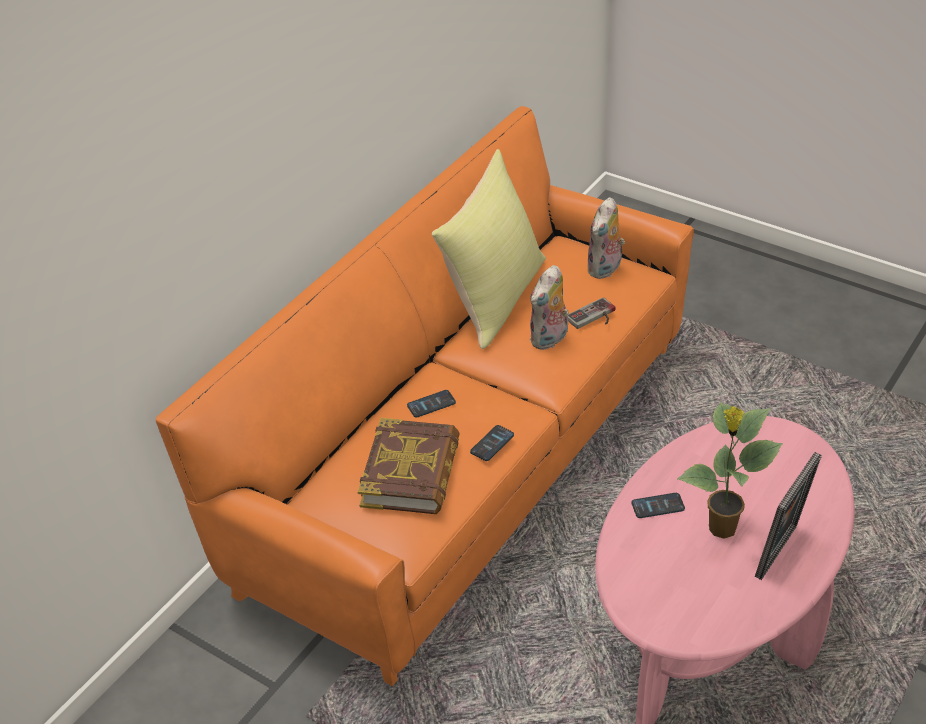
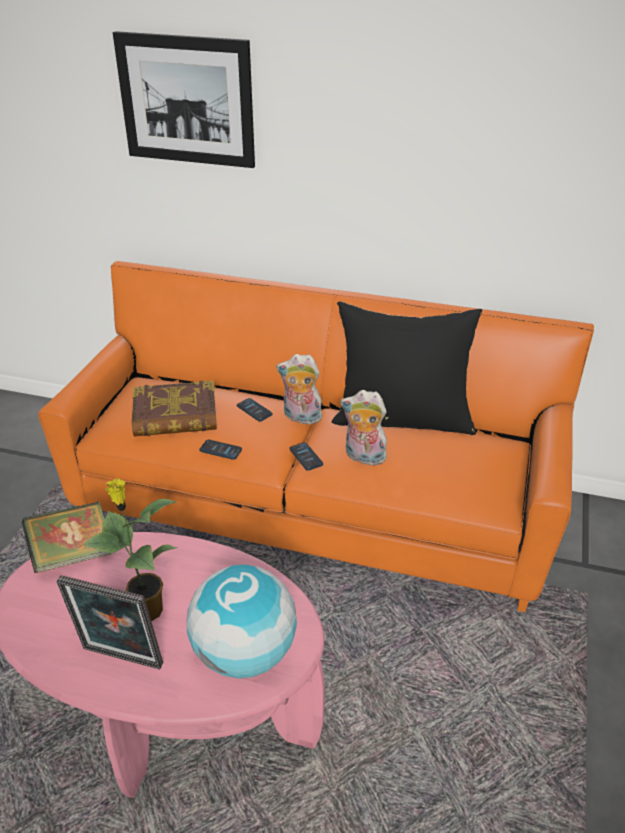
camera: 70 degrees right, 5 degrees down
(192, 149) = (186, 100): none -> picture
(495, 298) = (403, 418): yellow pillow -> black pillow
(594, 317) = (406, 478): game controller -> none
(605, 270) = (485, 475): plush toy -> plush toy (300, 418)
(625, 584) = (73, 554): none -> book
(658, 506) = (169, 561): phone -> phone (306, 457)
(789, 467) = (244, 654): none -> globe

